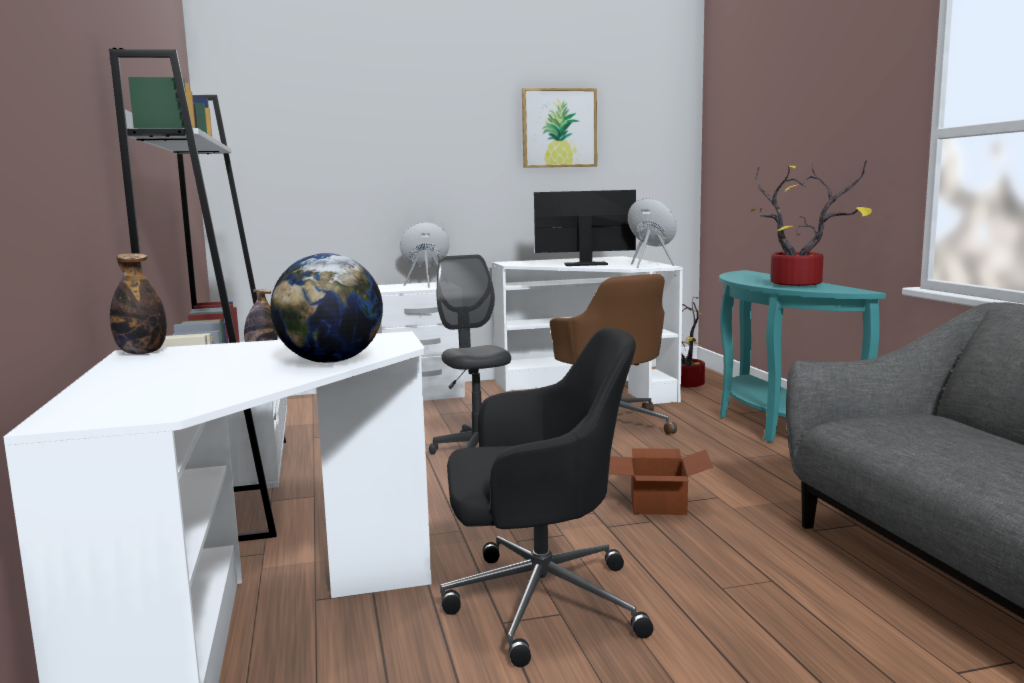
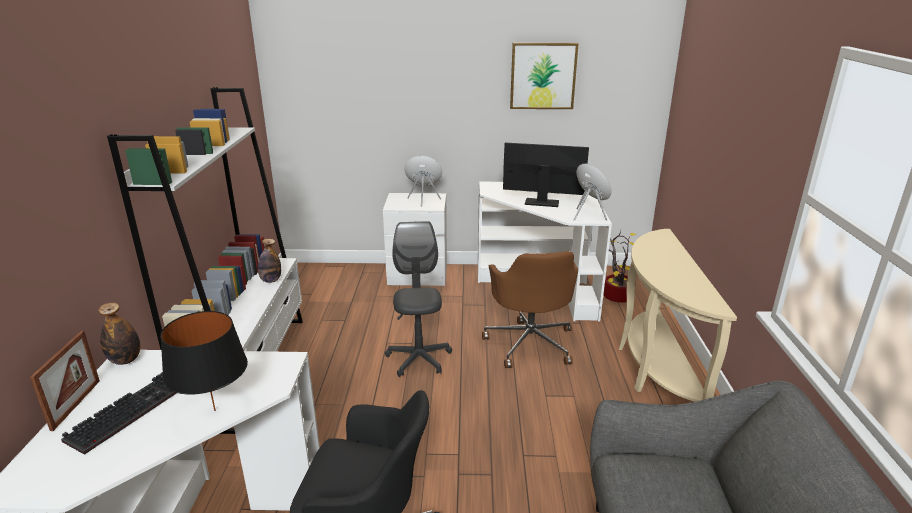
camera: 15 degrees right, 15 degrees up
(100, 376) = (76, 404): none -> picture frame
(195, 372) = (128, 411): none -> keyboard
(331, 361) = (214, 410): globe -> black table lamp
(656, 503) = (507, 453): cardboard box -> none
(773, 425) = (654, 368): turquoise console table -> beige console table
(800, 284) = (682, 280): potted plant -> none

